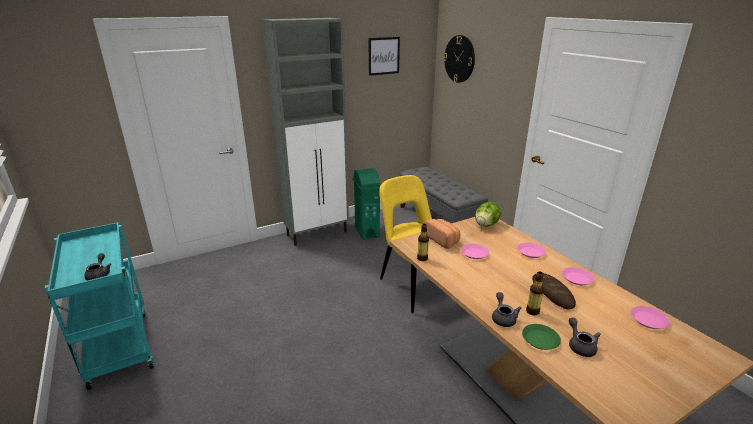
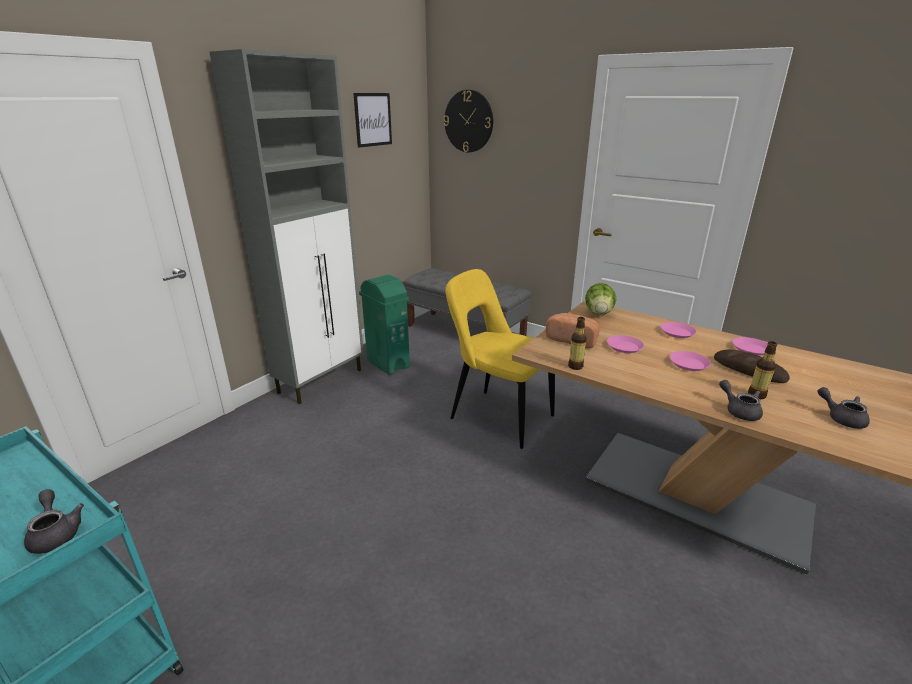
camera: 25 degrees left, 0 degrees up
(540, 339) = (801, 424): green plate -> none
(649, 320) = (857, 373): pink plate -> pink plate (688, 364)

